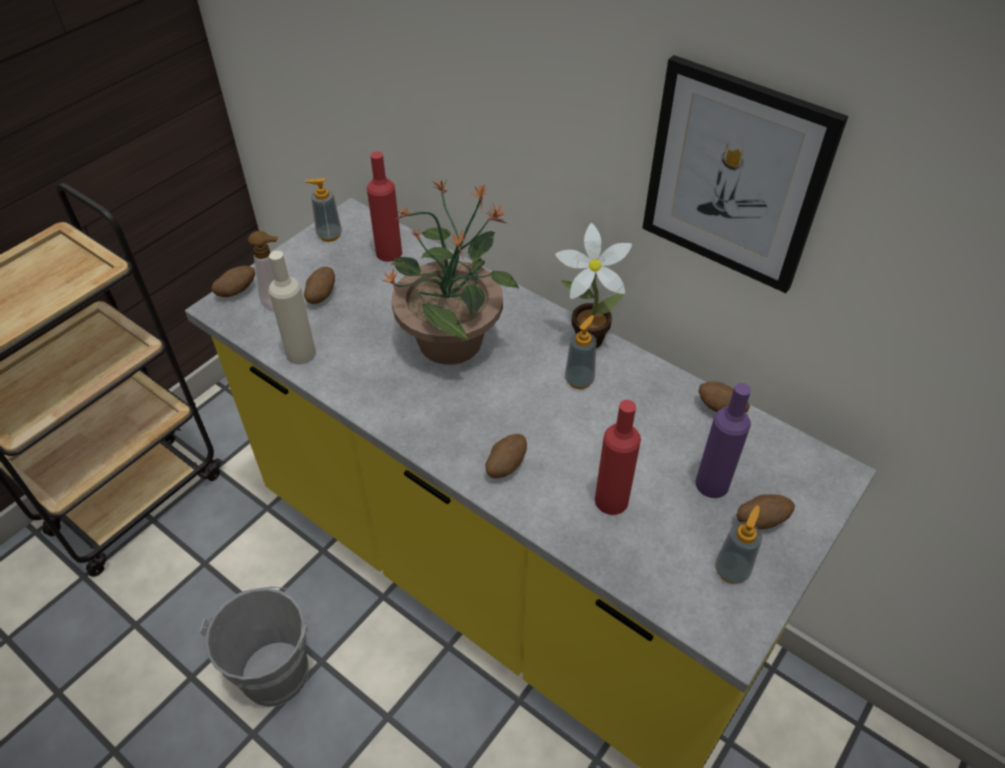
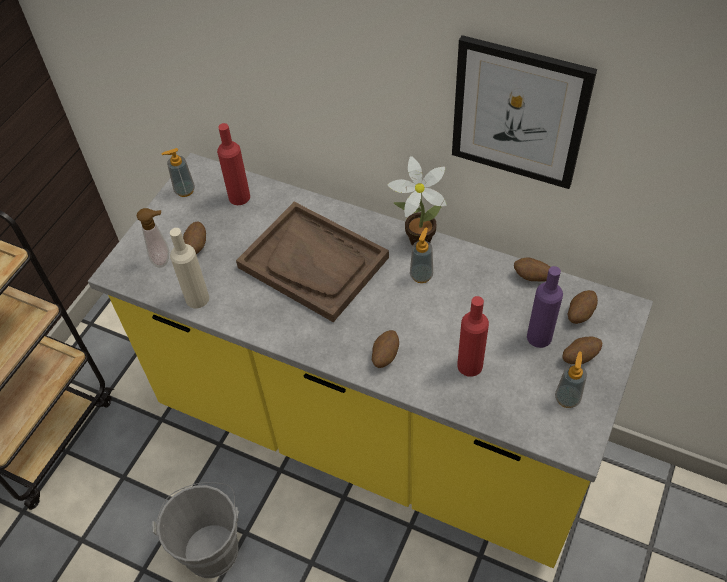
camera: 10 degrees left, 5 degrees up
(237, 291) = (125, 256): potato -> potato (579, 314)
(452, 340) = (313, 262): potted plant -> brown tray

